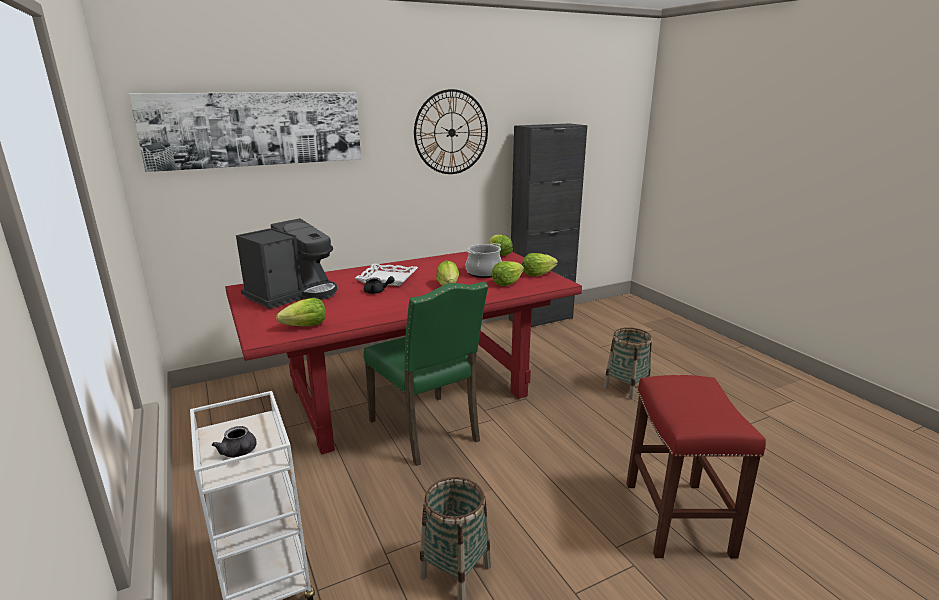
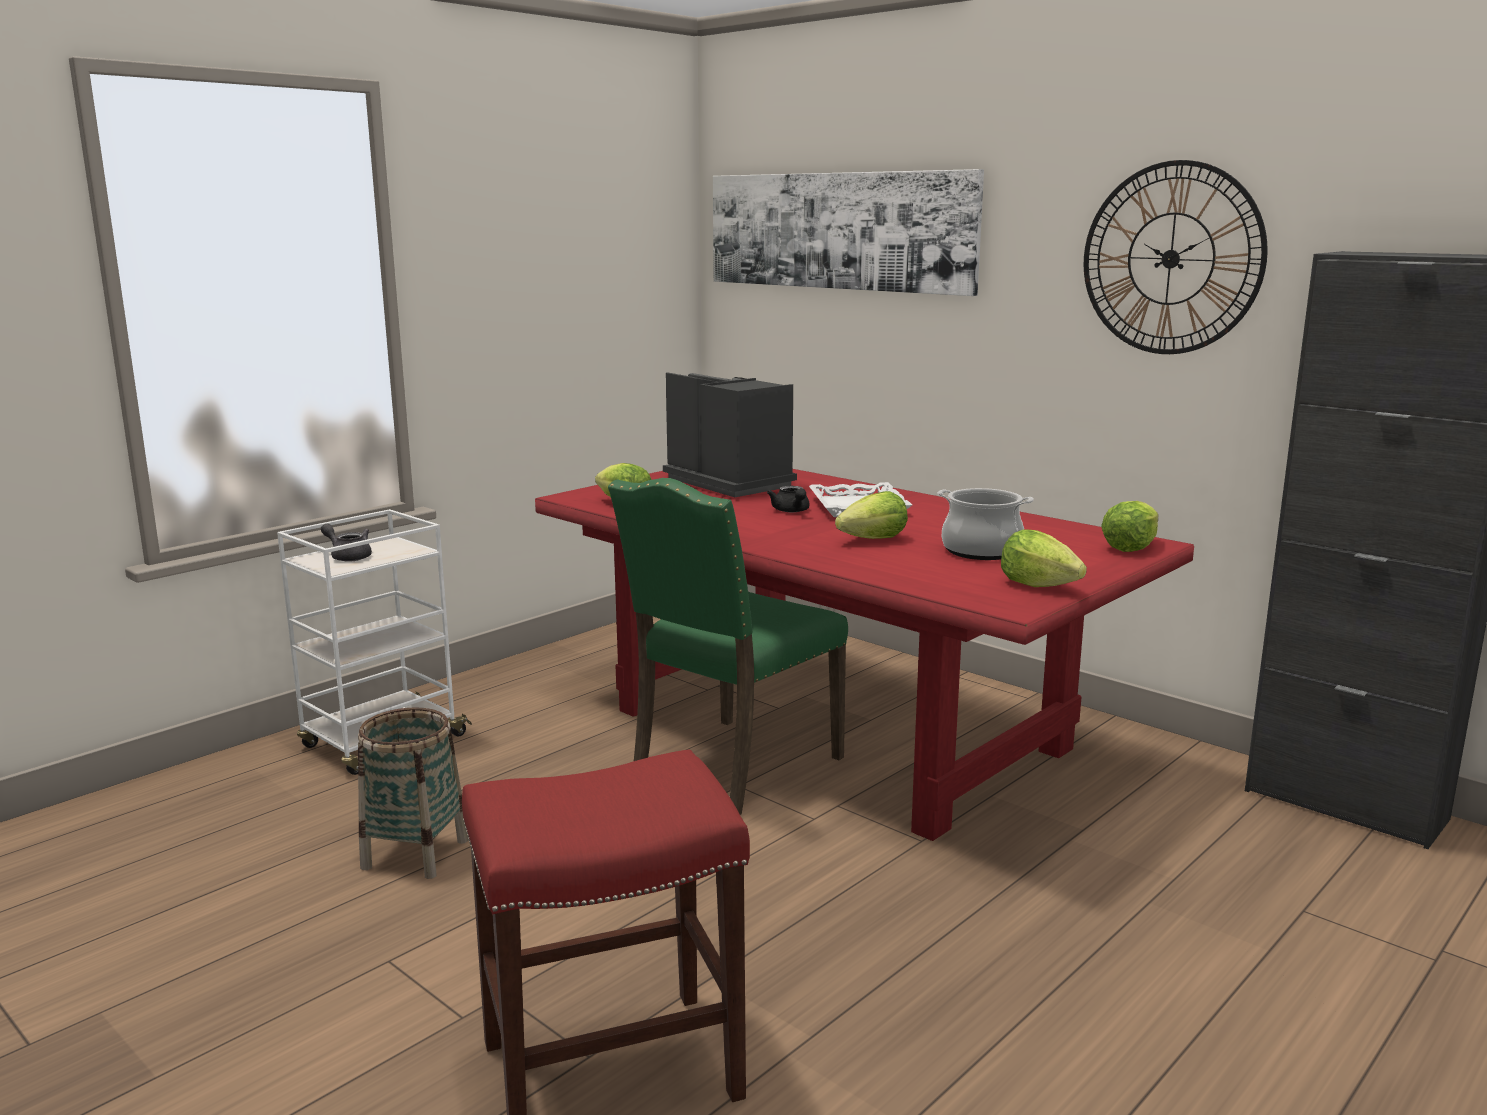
camera: 70 degrees right, 5 degrees down
(240, 453) = (348, 556): grey teapot -> grey teapot turned 90 degrees clockwise
(293, 294) = (730, 482): coffee machine -> coffee machine turned 150 degrees counterclockwise
(506, 283) = (944, 570): lettuce -> none
(626, 388) = (1111, 969): basket -> none

